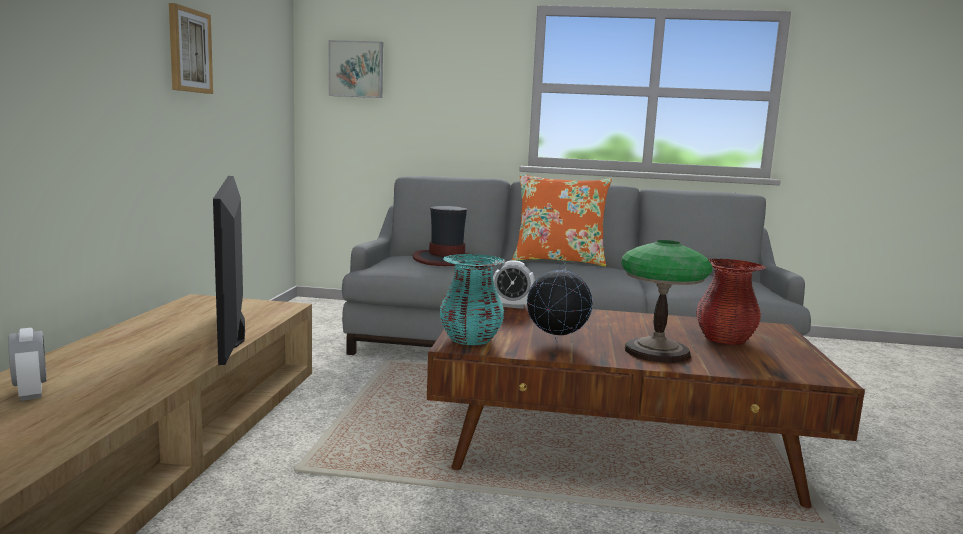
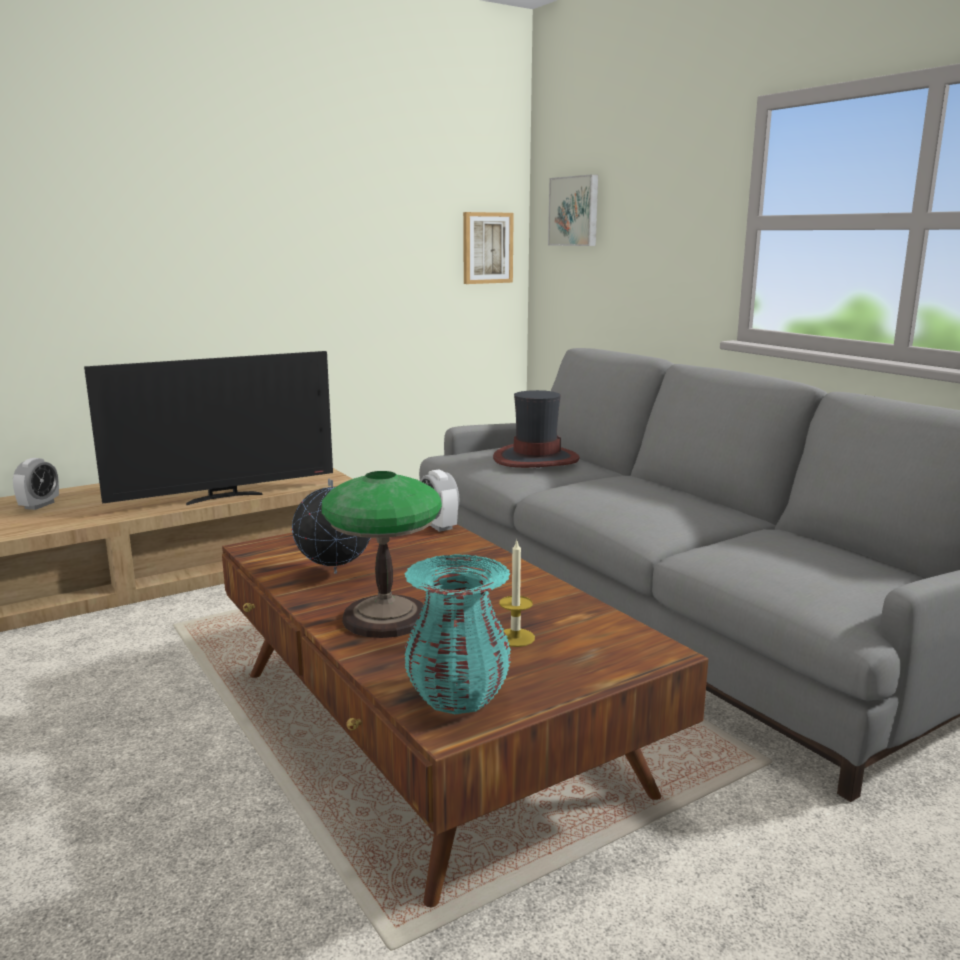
camera: 50 degrees right, 5 degrees up
(189, 50) = (319, 219): picture -> picture (487, 248)
(234, 337) = (224, 497): television -> television turned 150 degrees counterclockwise
(470, 340) = (282, 546): turquoise vase -> turquoise vase (458, 697)
(559, 261) = (669, 485): orange pillow -> none
(725, 340) = (515, 637): red vase -> candle

